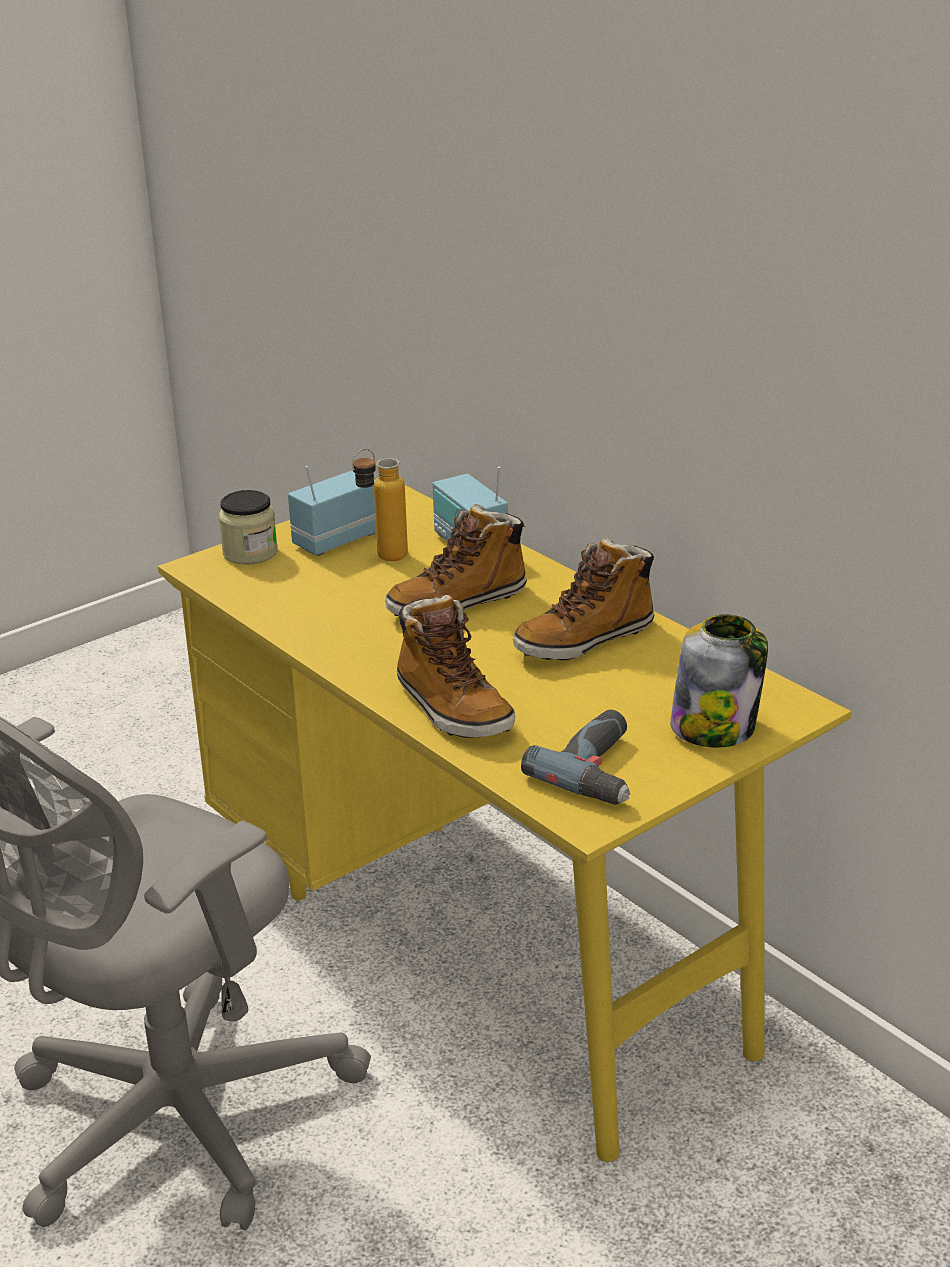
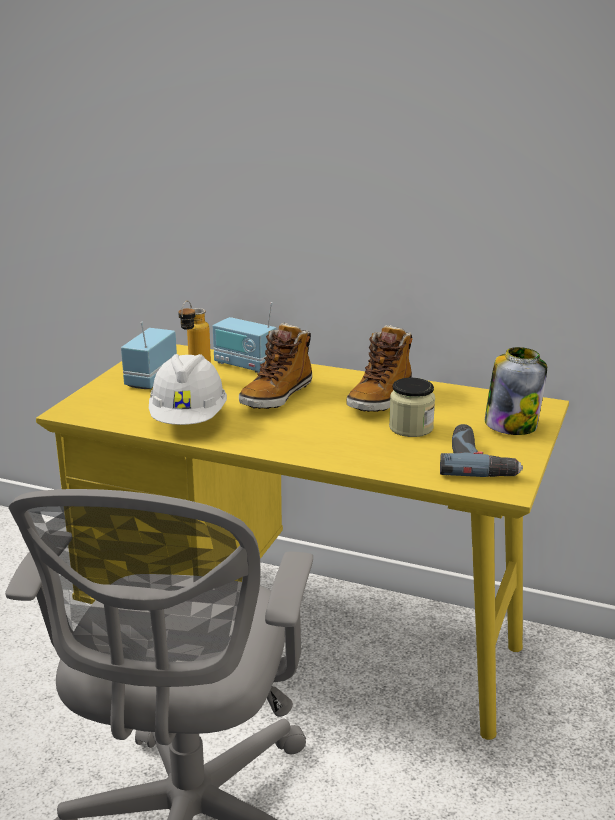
camera: 30 degrees left, 5 degrees down
(250, 553) = (98, 397): jar -> jar (411, 428)
(316, 612) = (189, 420): none -> white hard hat
(452, 709) = (348, 452): boot -> none

